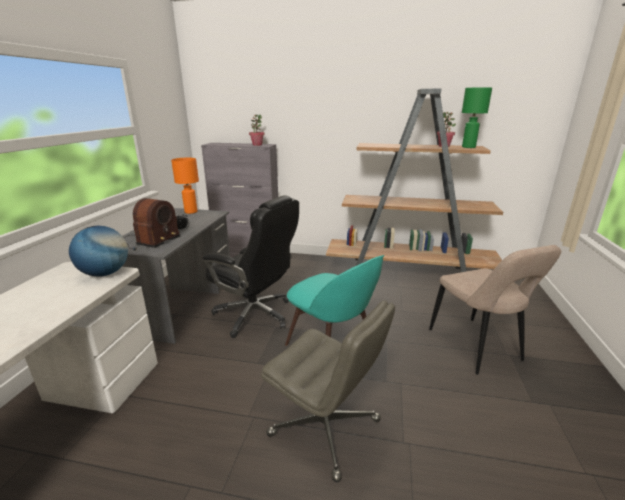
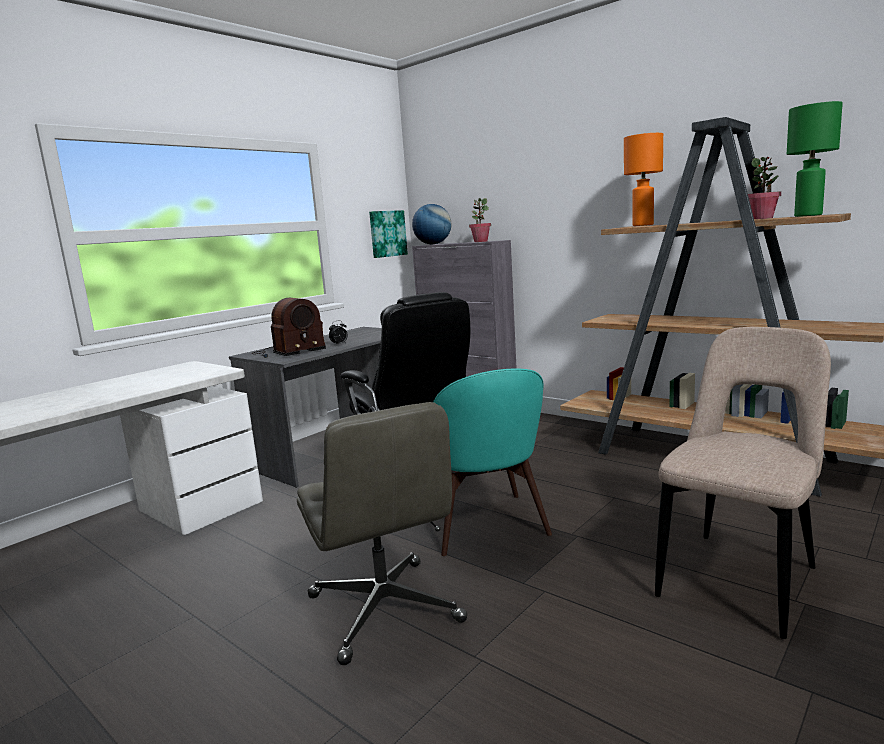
camera: 30 degrees right, 10 degrees down
(105, 273) = (209, 370): globe -> globe (433, 244)
(177, 134) = (387, 233): none -> picture
(190, 212) = (373, 330): orange table lamp -> orange table lamp (642, 225)
(477, 347) = (741, 578): beige chair -> beige chair turned 150 degrees counterclockwise

